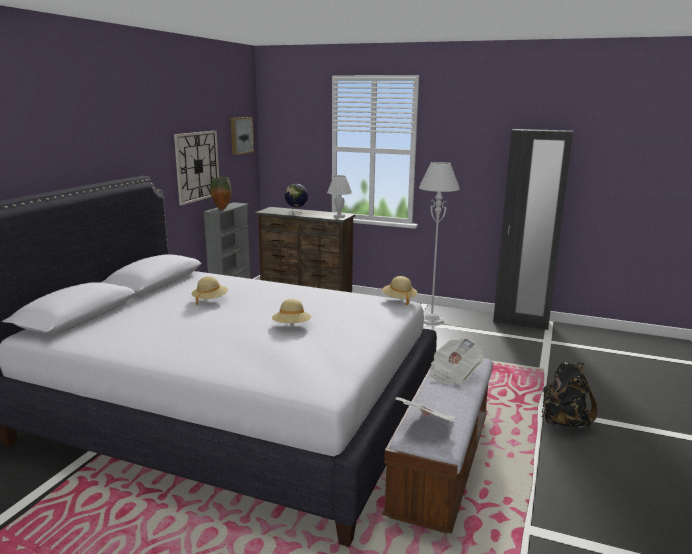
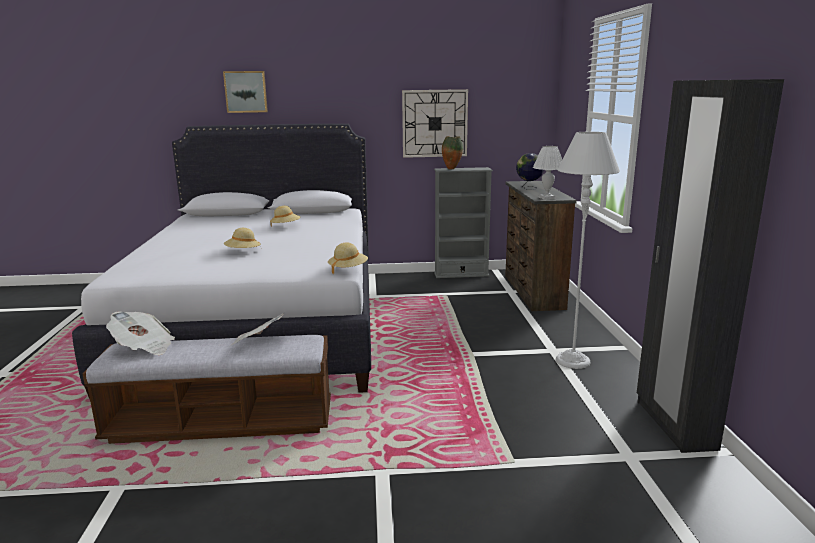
camera: 65 degrees right, 0 degrees up
(240, 135) = (517, 96): picture -> picture (246, 91)
(563, 423) = (355, 494): black backpack -> none

